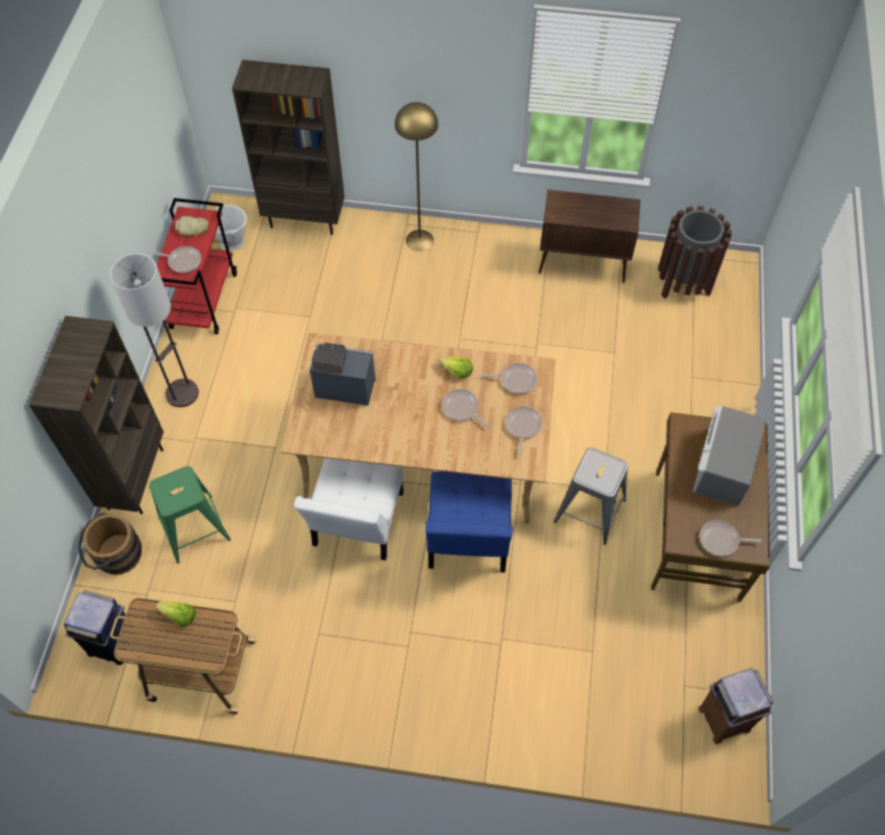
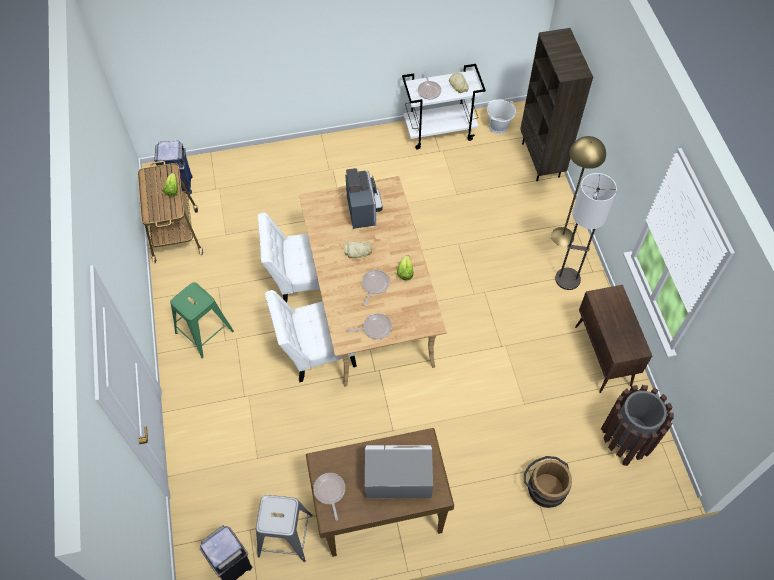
camera: 70 degrees right, 0 degrees up
(114, 556) = (235, 163): brown bucket -> brown bucket (543, 487)
(135, 478) = (291, 151): brown bookcase -> none
(182, 393) = (362, 149): floor lamp -> floor lamp (567, 279)
(194, 528) = (268, 194): green stool -> green stool (204, 332)
(203, 300) = (440, 131): red cart -> white cart
(404, 411) = (358, 251): none -> bread
(467, 540) = (315, 351): blue chair -> white chair
(516, 380) = (414, 311): frying pan -> none
(590, 511) = (370, 425): grey stool -> grey stool (285, 535)

